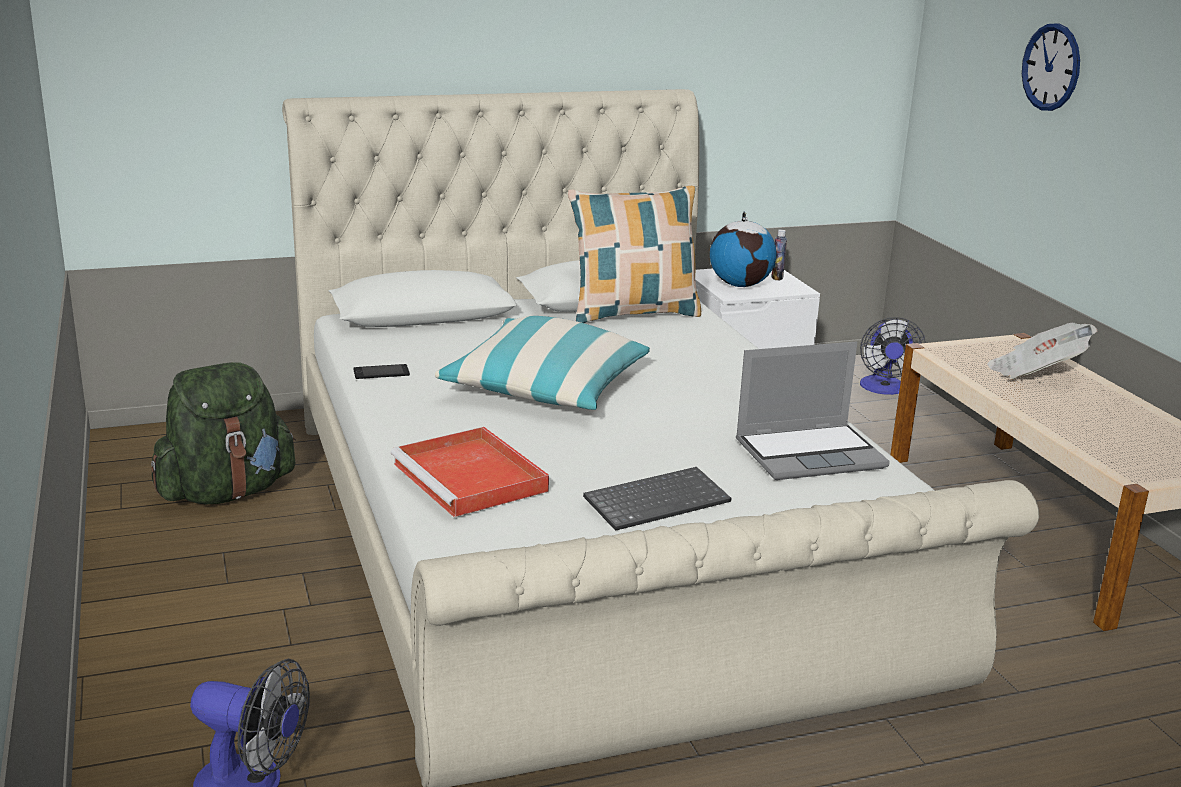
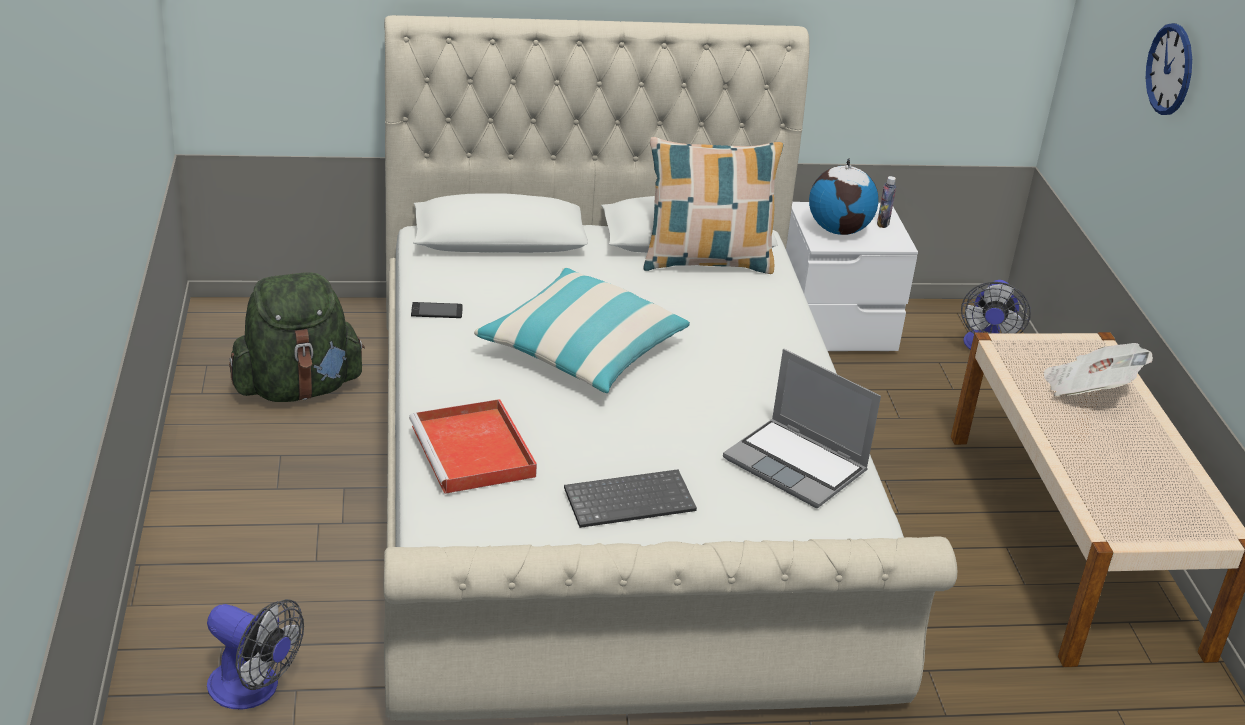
camera: 10 degrees right, 10 degrees up
(811, 453) = (797, 465): laptop -> laptop turned 45 degrees clockwise

